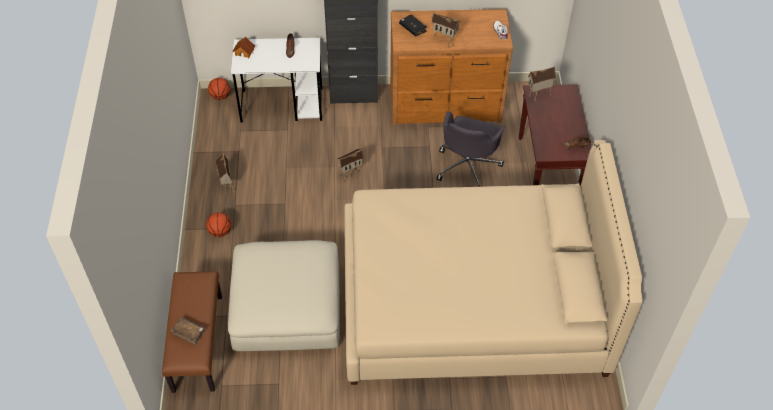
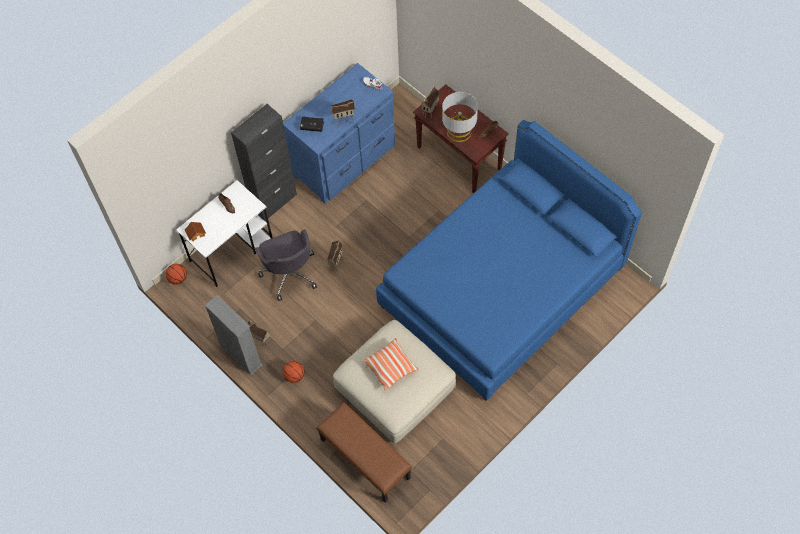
camera: 40 degrees left, 10 degrees up
(189, 332) = (374, 454): brown book -> none
(200, 184) = (241, 355): none -> grey bookcase
(284, 274) = (390, 367): none -> pillow
(445, 106) = (345, 160): brown dresser -> blue dresser
(467, 166) = (406, 195): grey office chair -> grey office chair (289, 272)
(472, 302) = (501, 287): beige bed -> blue bed
(547, 127) = (459, 131): none -> grey table lamp

